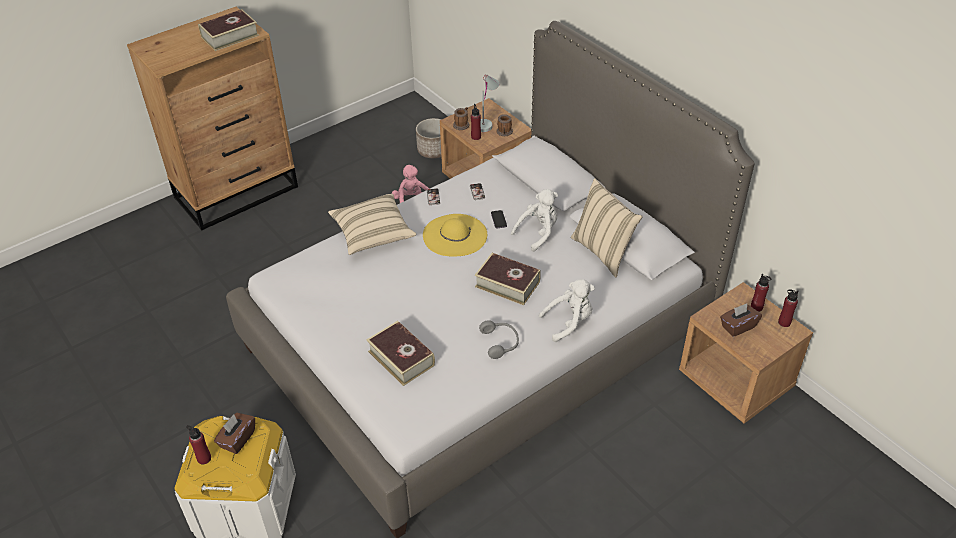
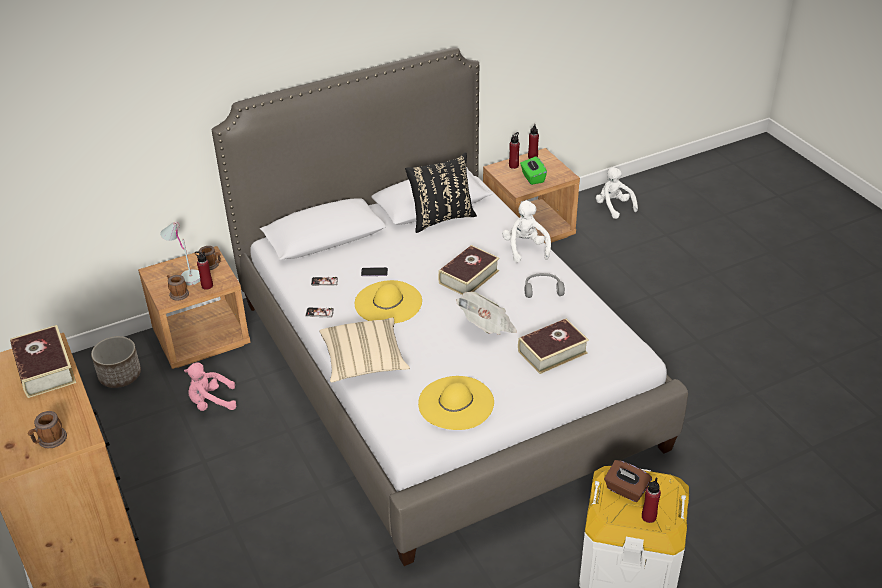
camera: 80 degrees left, 5 degrees down
(159, 55) = (49, 440): none -> mug
(321, 296) = (456, 403): none -> yellow hat
(433, 307) = (487, 326): none -> newspaper
(538, 233) = (402, 251): white plush toy -> white plush toy (613, 207)
(603, 251) = (441, 218): beige pillow -> black pillow
(738, 326) = (532, 178): brown tissue box -> green tissue box

